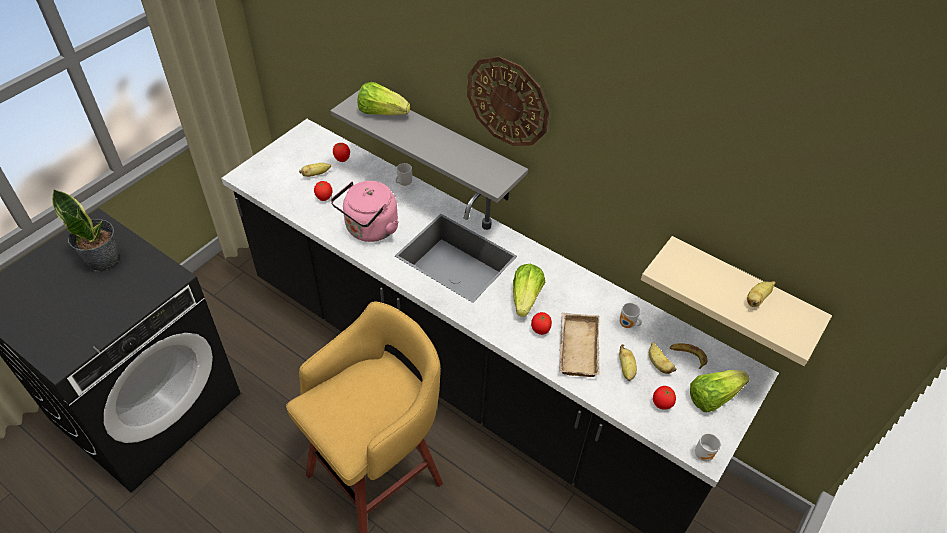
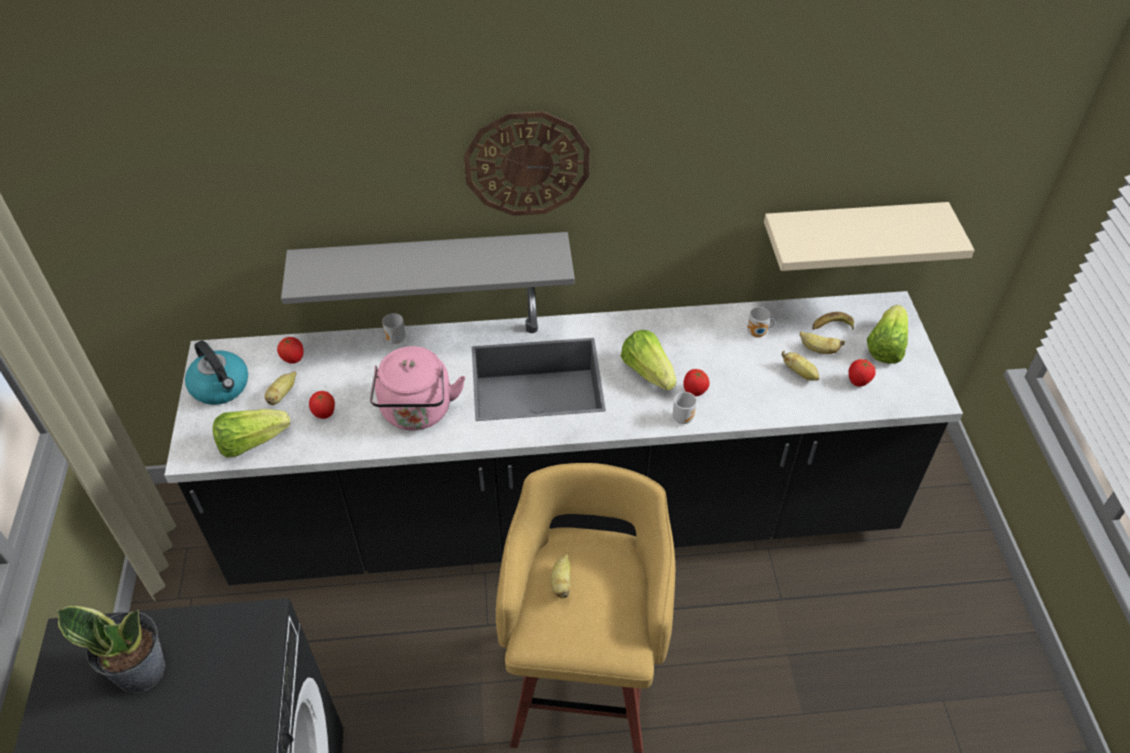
camera: 40 degrees left, 0 degrees up
(293, 151) = (221, 387): none -> kettle
(382, 112) = (346, 265): lettuce -> lettuce (251, 442)
(576, 347) = (740, 384): beige tray -> none
(704, 454) = (930, 398): mug -> mug (682, 417)
(757, 299) = (887, 224): banana -> banana (561, 582)

